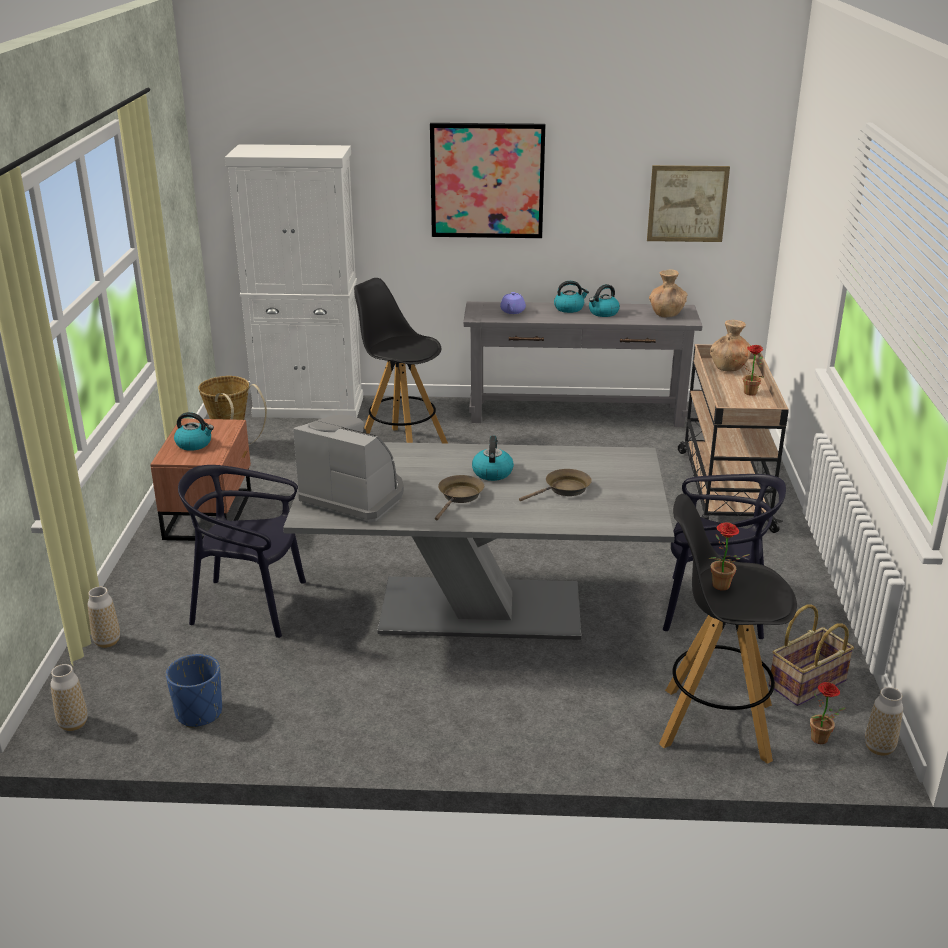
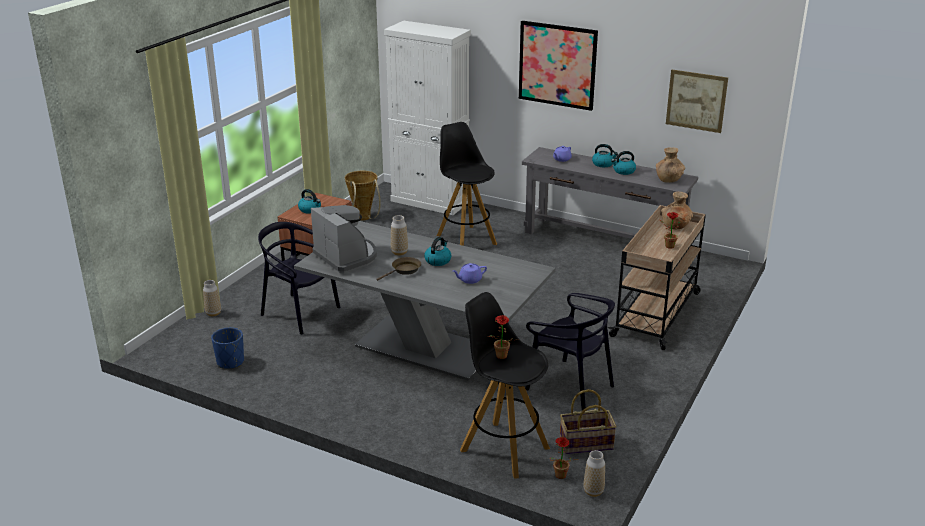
camera: 25 degrees right, 0 degrees up
(73, 724) = (168, 350): vase -> vase (399, 252)
(564, 489) = (469, 280): brown frying pan -> purple teapot

